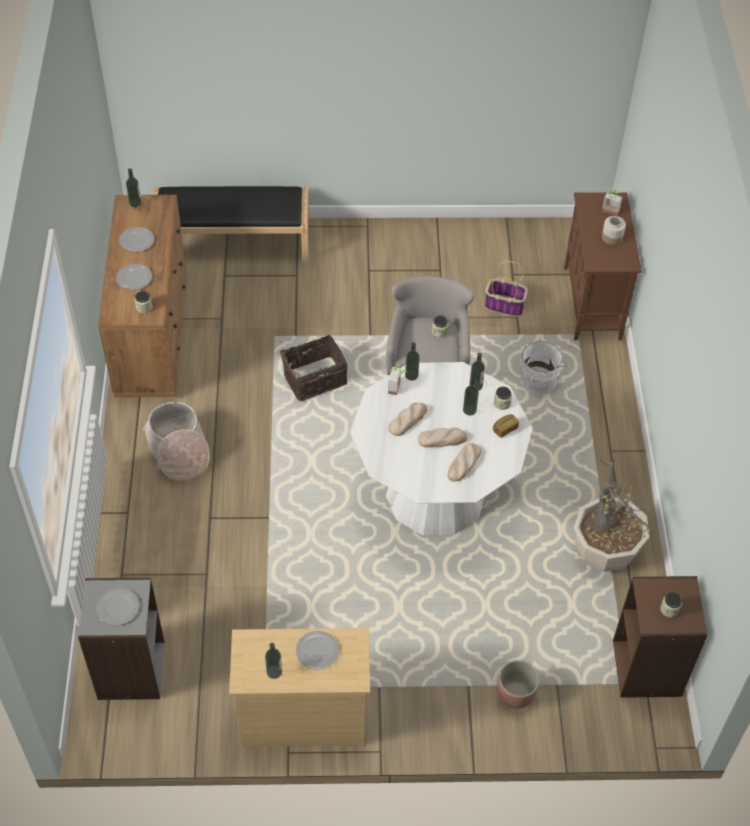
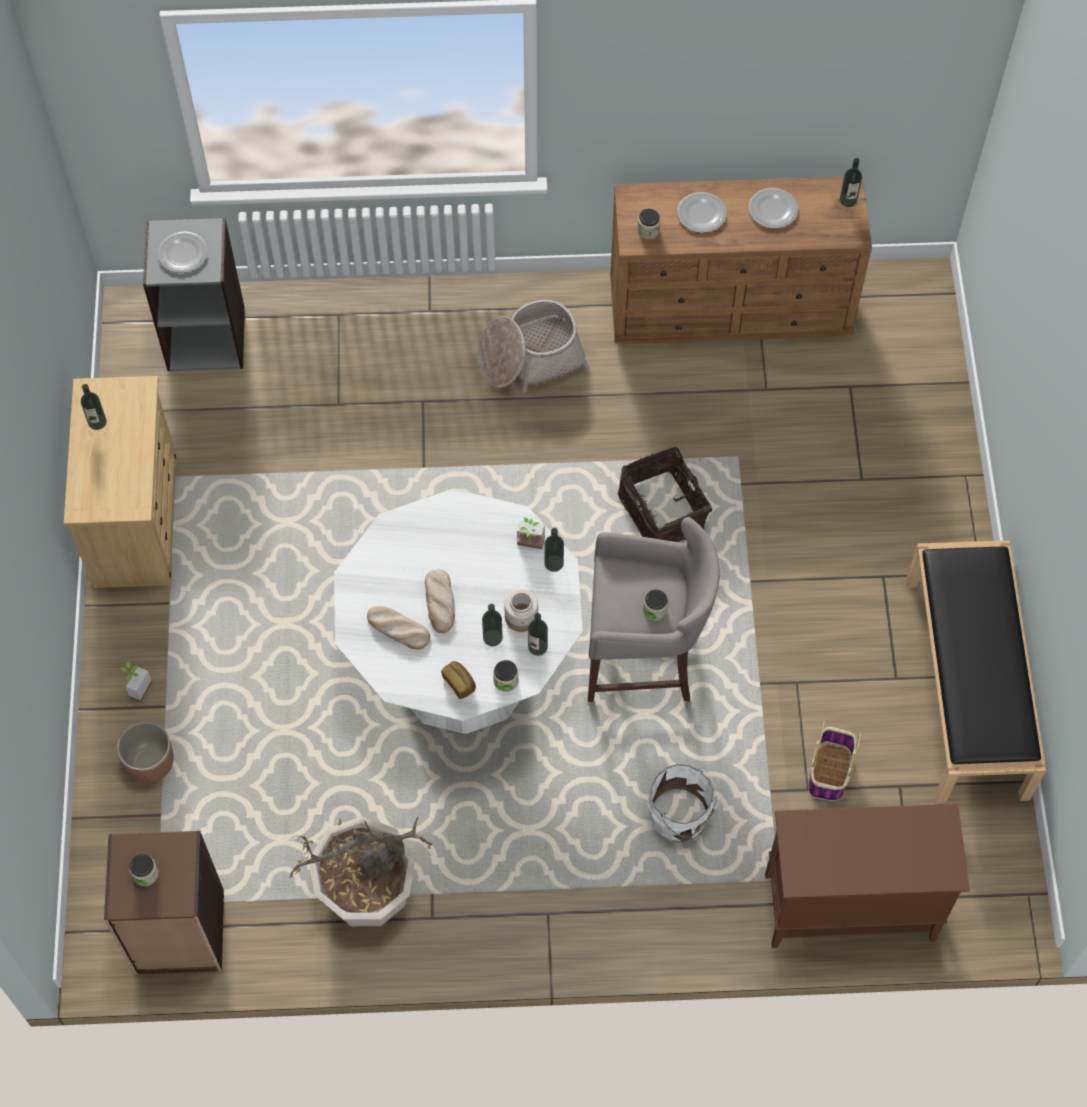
camera: 90 degrees right, 10 degrees up
(233, 242) = (920, 393): black bench -> black bench (967, 688)
(316, 651) = (122, 465): plate -> none
(407, 420) = (473, 559): bread -> none
(609, 213) = (914, 856): potted plant -> potted plant (137, 688)
(612, 237) = (857, 857): jar -> jar (521, 617)

